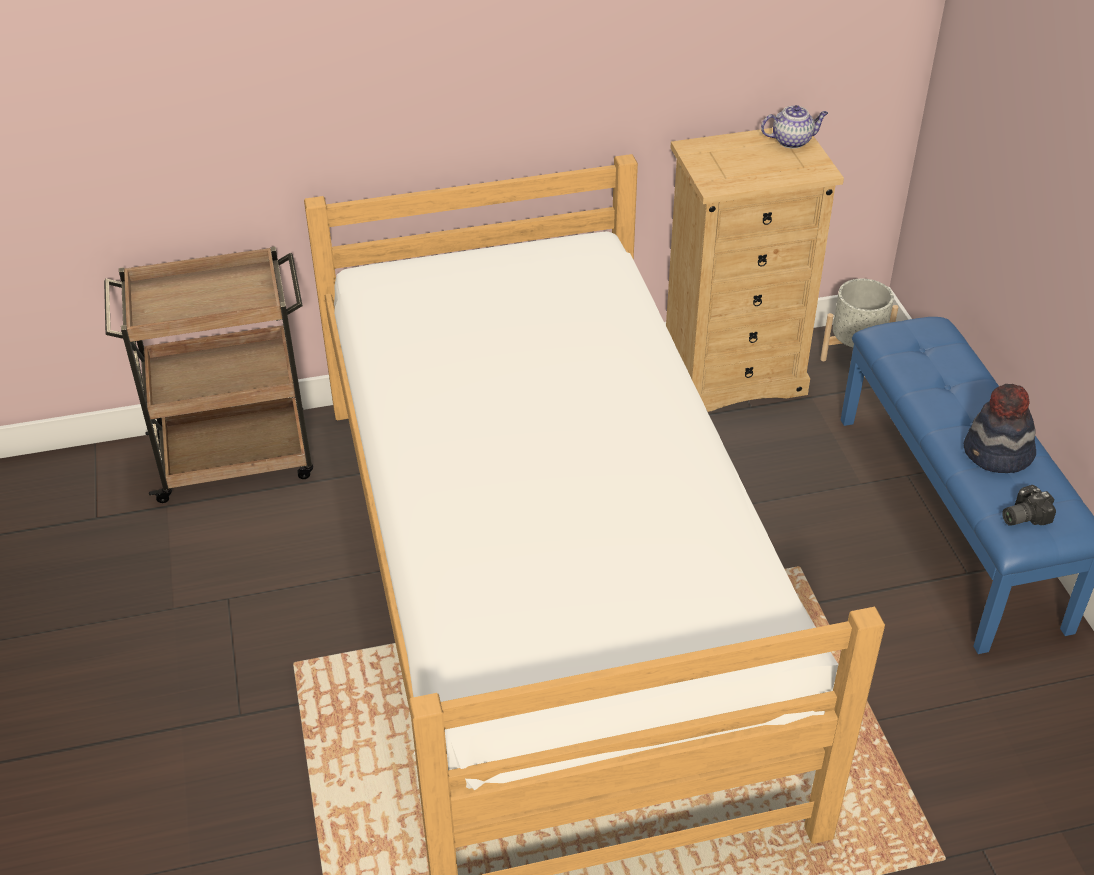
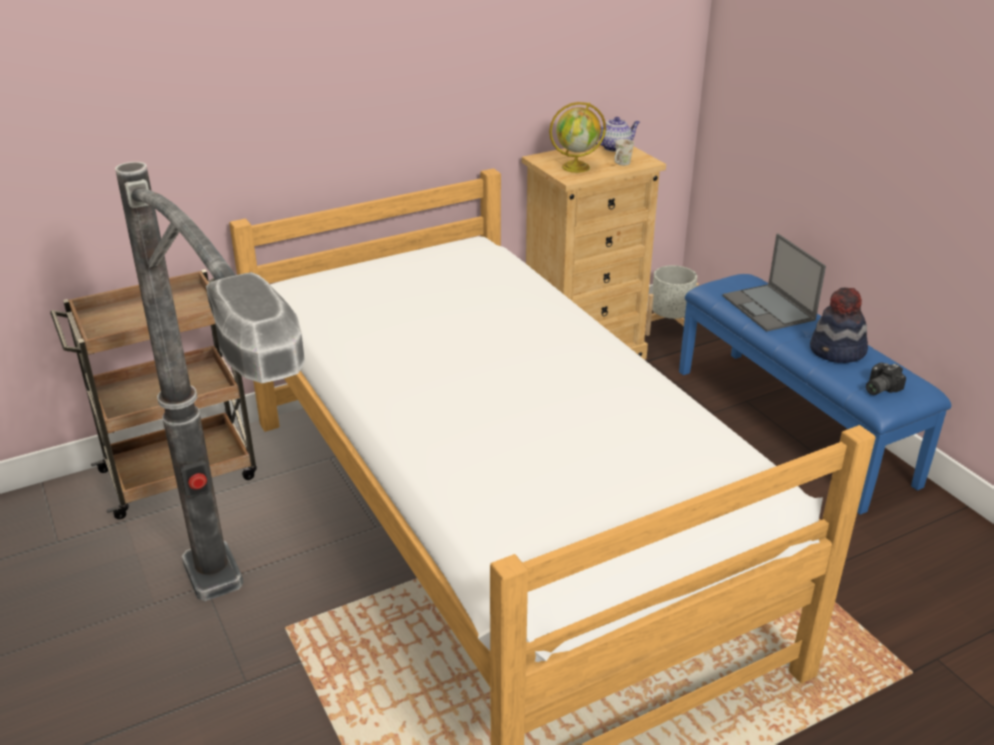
camera: 15 degrees left, 10 degrees down
(255, 729) = (265, 691): none -> floor lamp
(729, 168) = (576, 167): none -> globe
(786, 171) = (621, 164): none -> white mug
(942, 376) = (769, 308): none -> laptop

